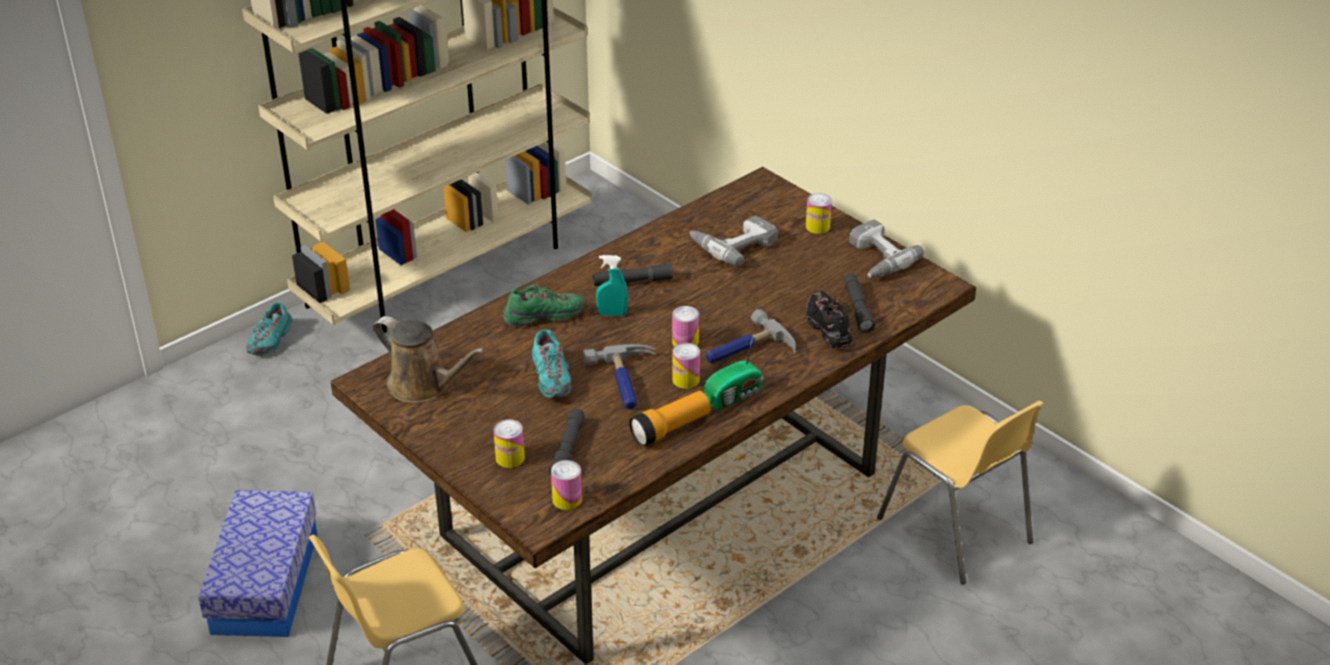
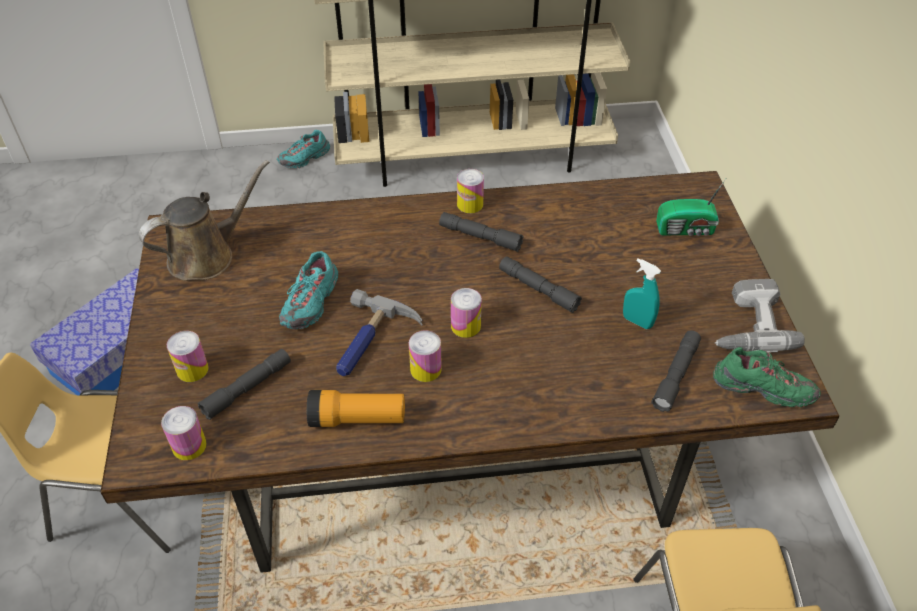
camera: 35 degrees right, 10 degrees up
(424, 385) = (207, 256): brown watering can -> brown watering can turned 105 degrees counterclockwise
(544, 316) = (369, 236): green shoe -> green shoe (762, 389)
(612, 314) = (429, 262): turquoise spray bottle -> turquoise spray bottle (637, 321)
(713, 297) = (538, 289): none -> grey flashlight
(733, 244) = (611, 240): power drill -> none
(735, 395) = (455, 414): radio -> radio (686, 229)
(747, 350) = (515, 367): hammer -> none
(817, 226) = (715, 259): can -> can (470, 204)
(828, 328) = (622, 383): black shoe -> none

